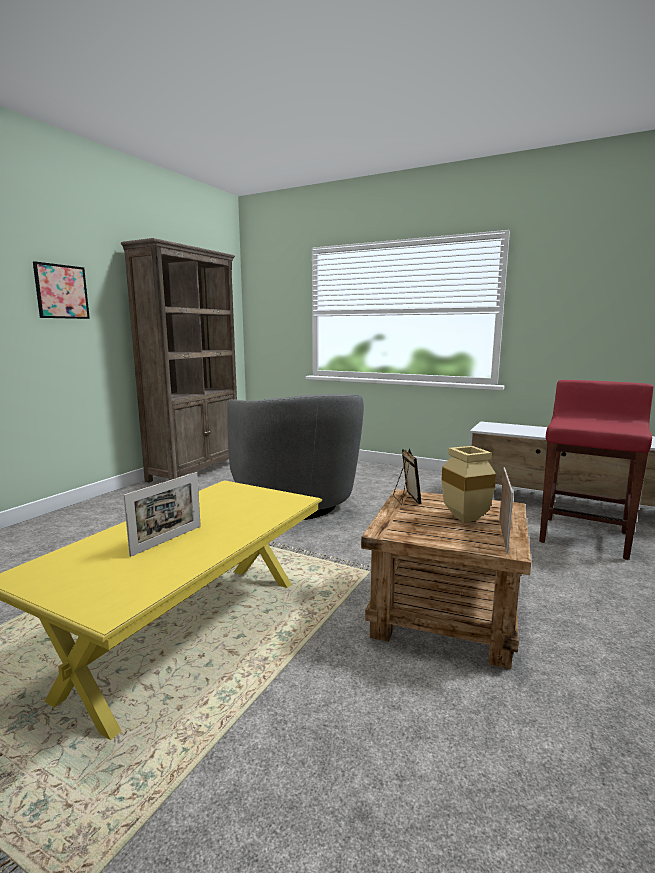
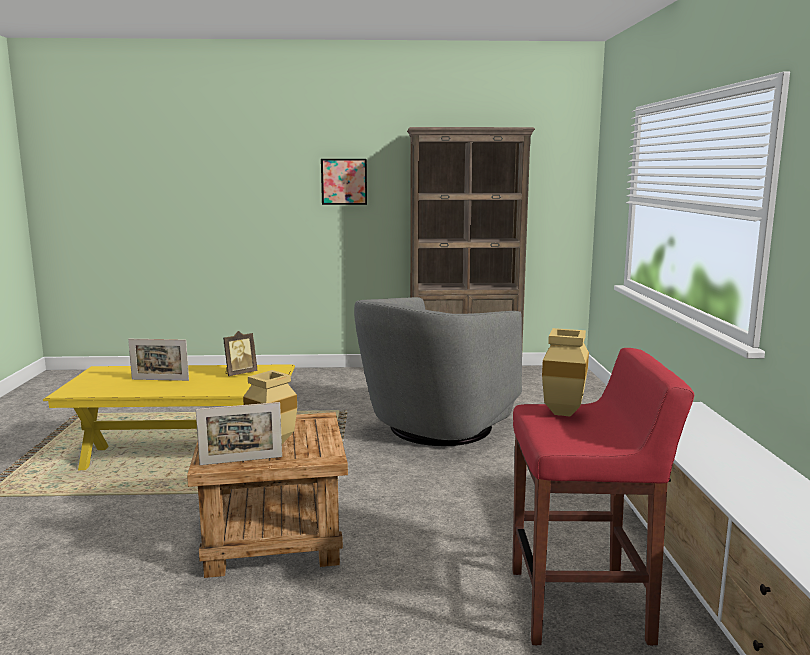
camera: 60 degrees right, 0 degrees up
(406, 500) = (303, 419): picture frame -> picture frame (240, 373)
(573, 422) = (561, 411): none -> beige vase

